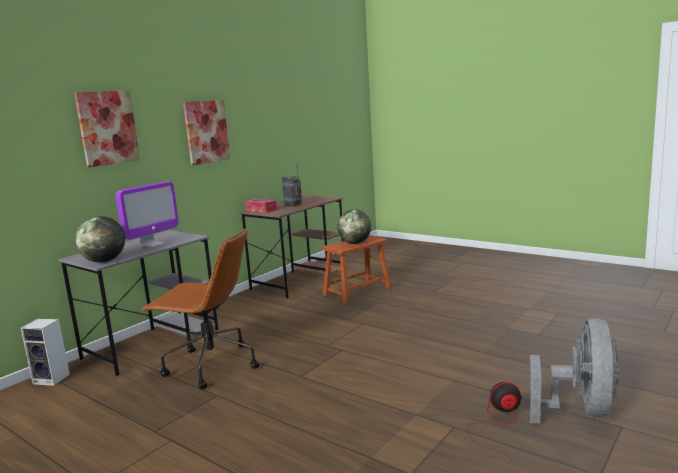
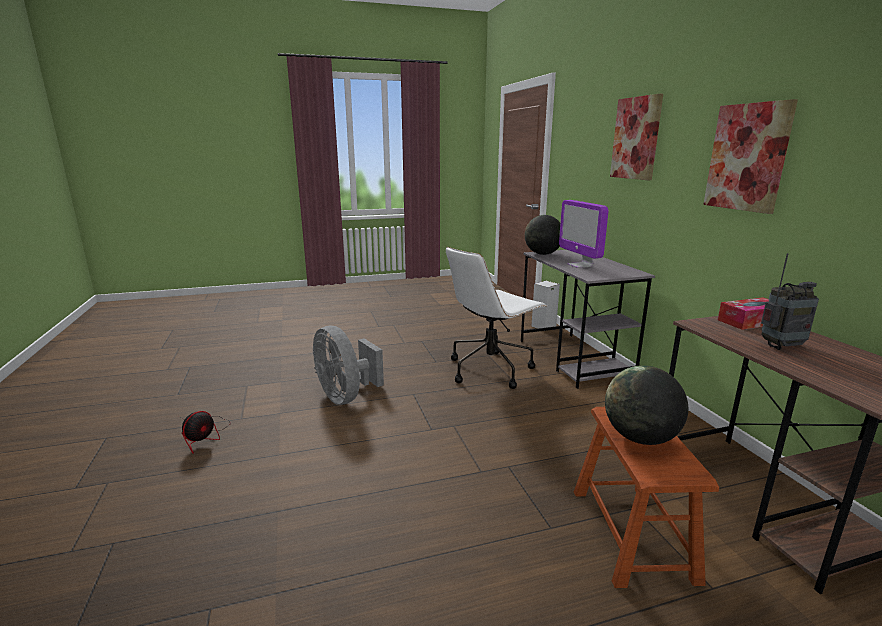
camera: 125 degrees right, 5 degrees up
(210, 365) = (490, 369): brown office chair -> white office chair
(580, 410) = (122, 486): grey fan -> grey fan (346, 396)

